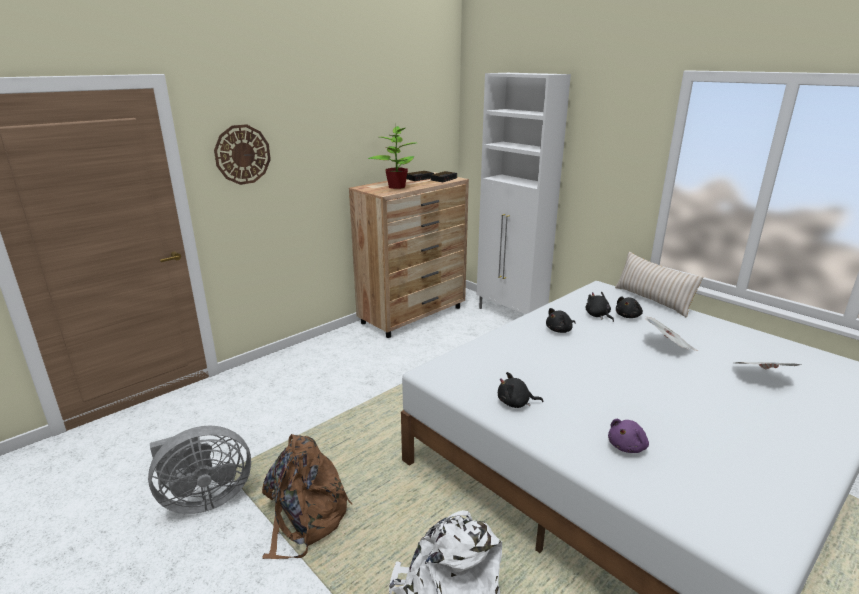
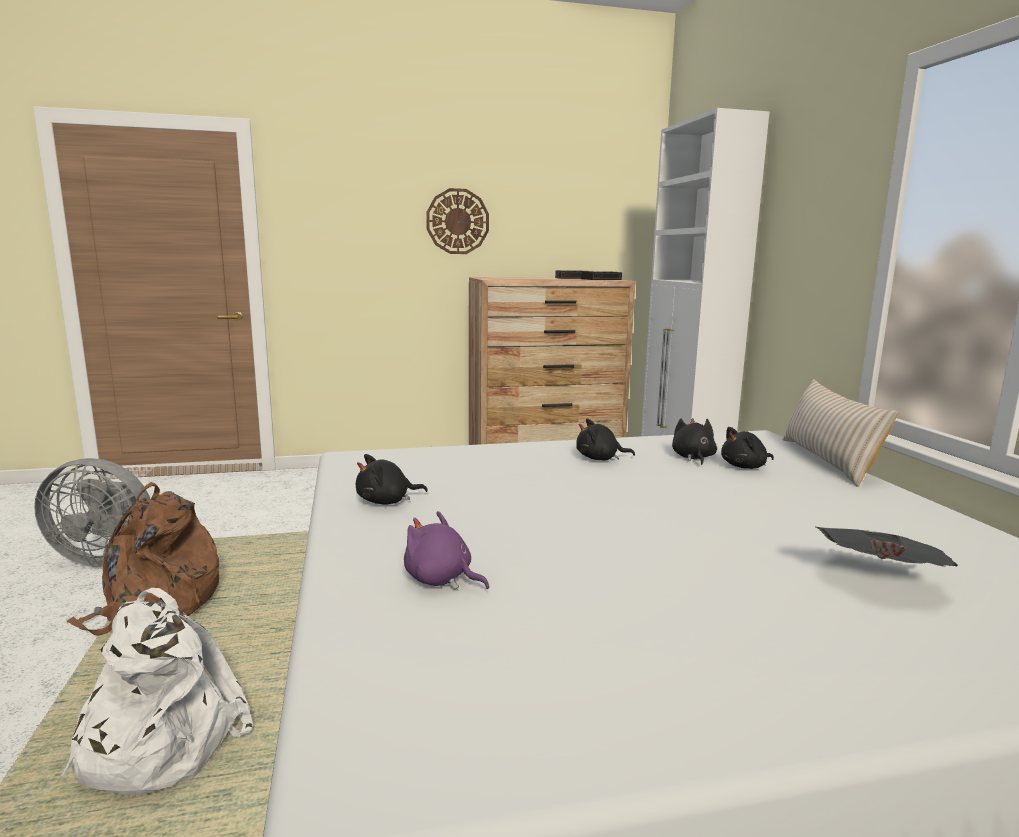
camera: 30 degrees right, 10 degrees down
(242, 154) = (330, 216): wall clock -> wall clock (457, 221)
(396, 186) = (523, 278): potted plant -> none
(515, 403) = (387, 501): black plush toy -> black plush toy turned 60 degrees counterclockwise
(627, 446) = (441, 579): purple plush toy -> purple plush toy turned 45 degrees clockwise
(668, 346) = (751, 507): newspaper -> none

